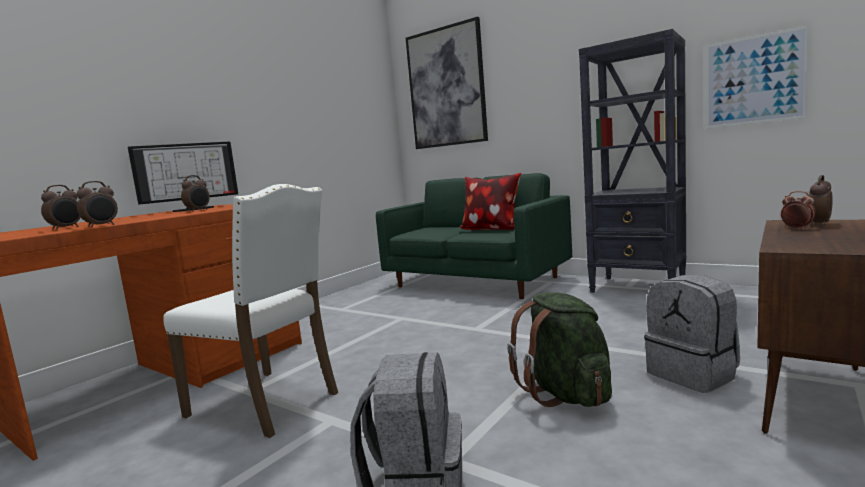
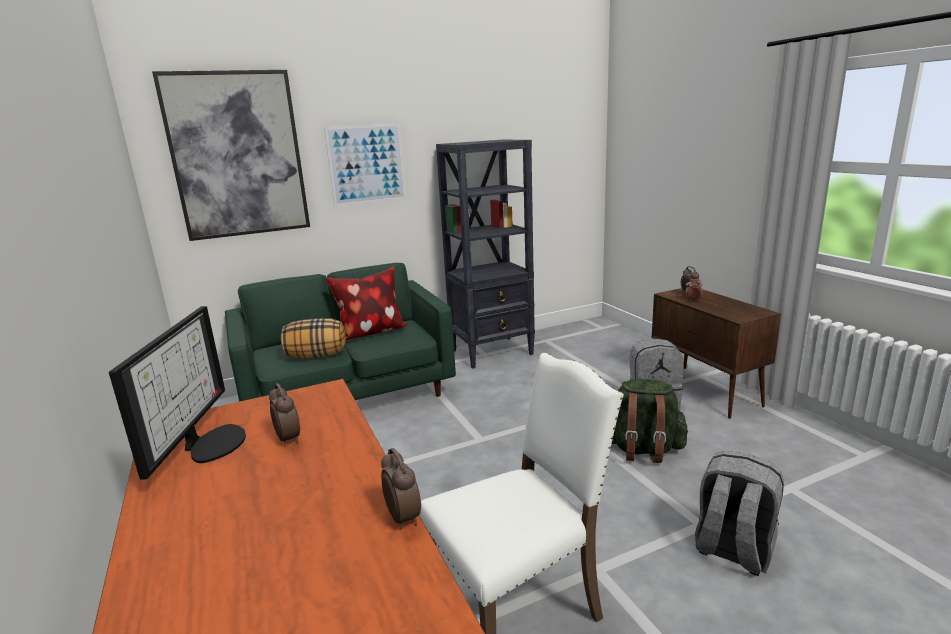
camera: 60 degrees left, 10 degrees up
(66, 228) = (328, 562): alarm clock -> none
(433, 233) = (317, 355): none -> pillow
(754, 80) = (543, 177): picture -> picture (366, 164)

